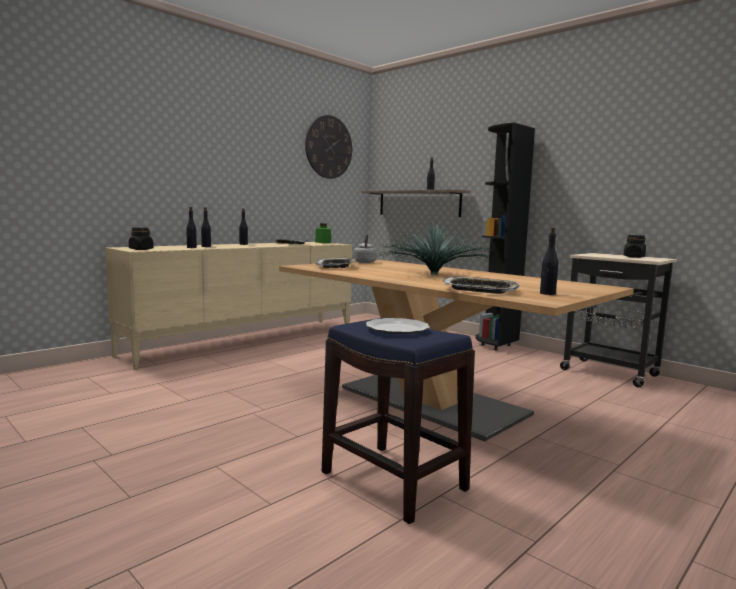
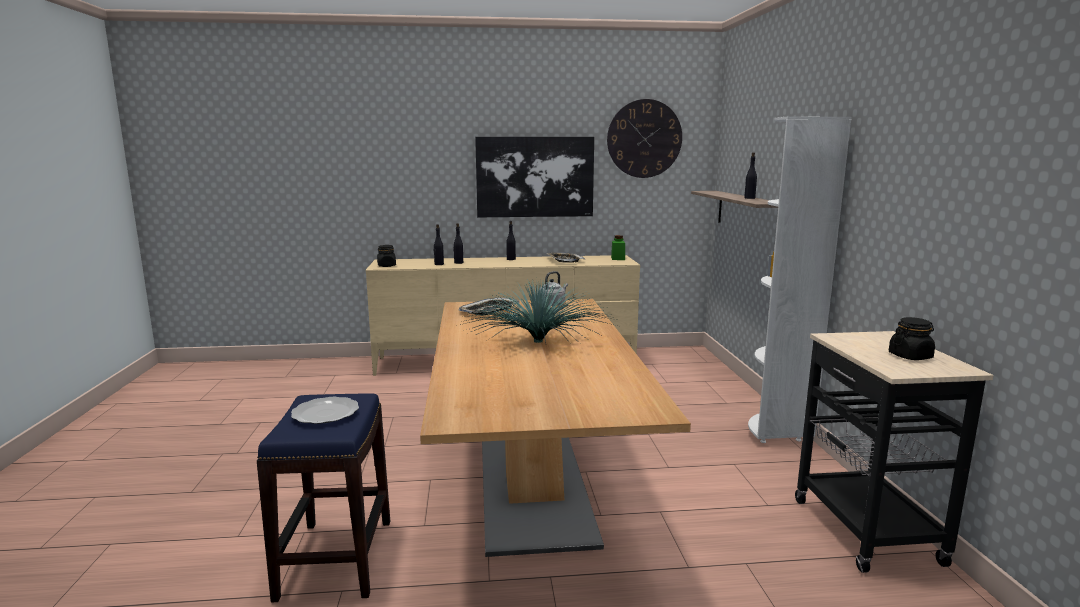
camera: 40 degrees right, 5 degrees up
(253, 171) = (535, 177): none -> picture
(480, 290) = (467, 384): tray -> none
(493, 345) = (775, 433): black bookcase -> white bookcase
(547, 293) = (514, 407): black bottle -> none

